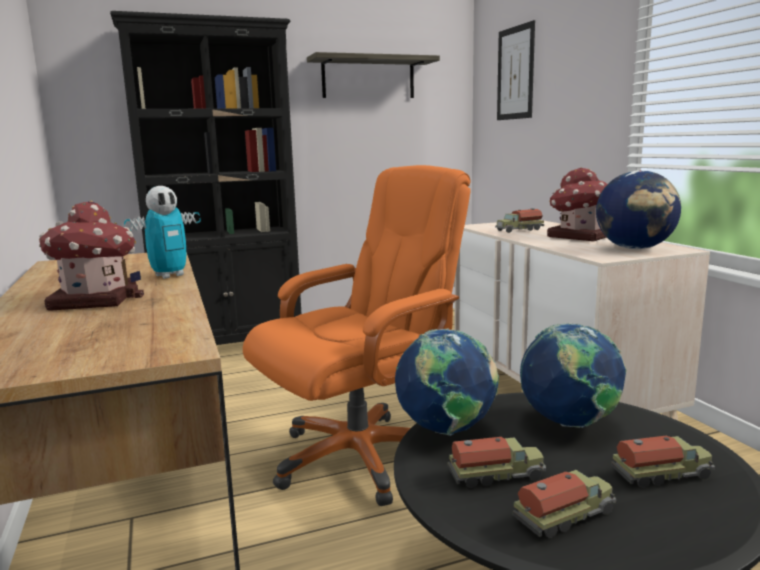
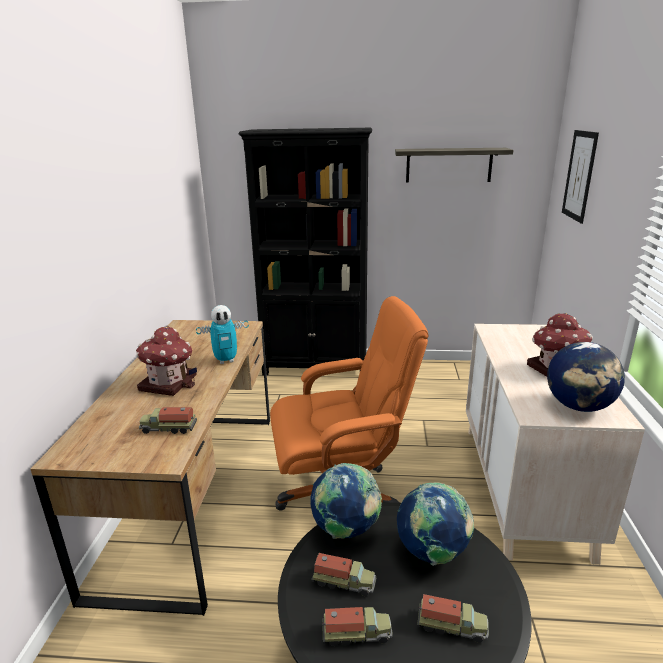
camera: 25 degrees right, 10 degrees up
(519, 230) = (517, 345): toy truck -> toy truck (168, 428)

